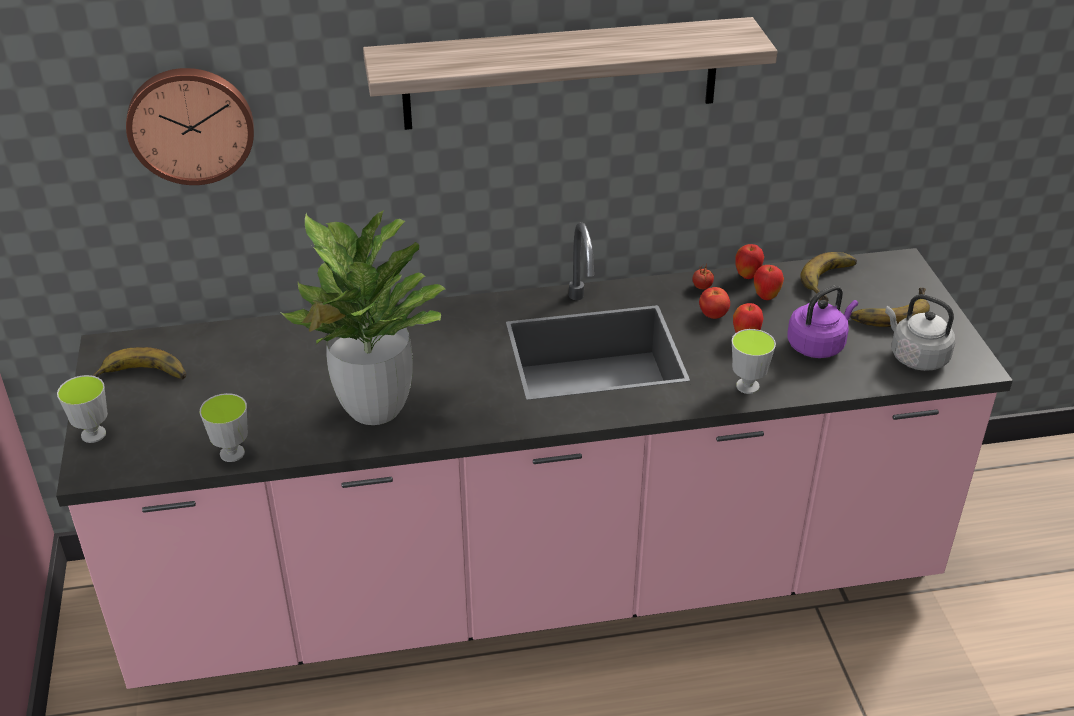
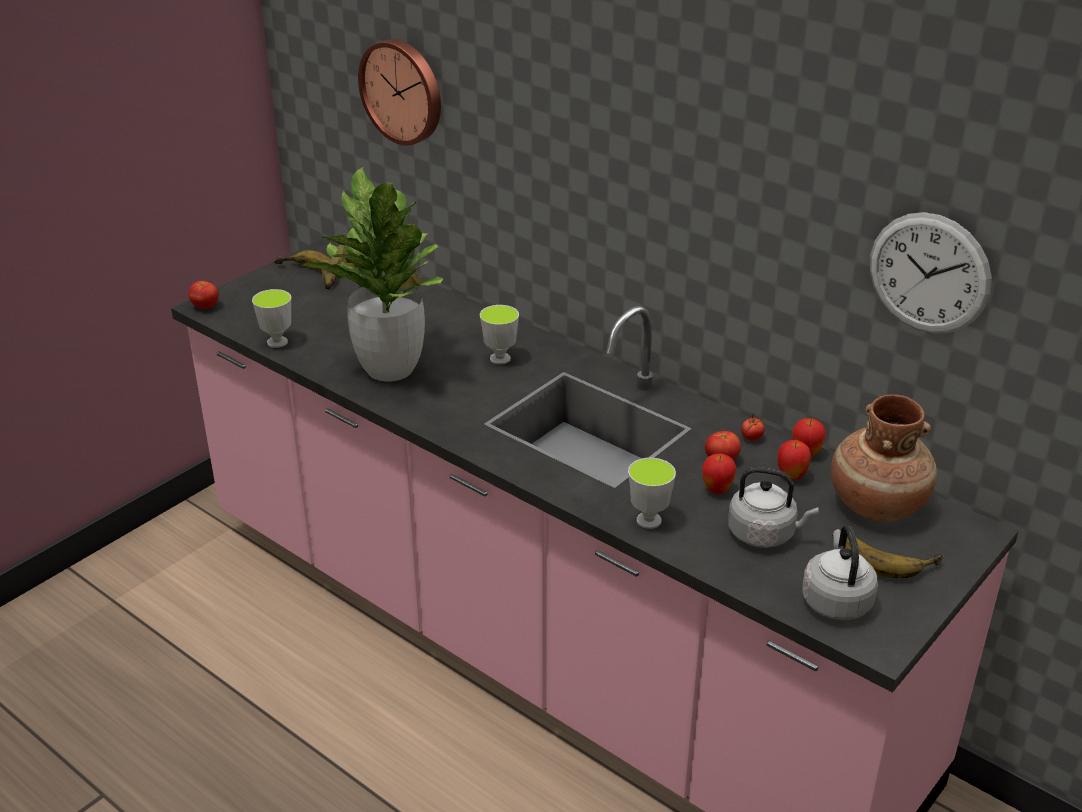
camera: 50 degrees right, 5 degrees down
(92, 470) = (205, 306): none -> tomato
(93, 434) = (238, 290): cup -> cup (500, 359)
(561, 73) = (665, 154): shelf -> none
(818, 345) = (765, 534): purple kettle -> grey kettle
(829, 83) = (929, 273): none -> wall clock
(834, 282) = (876, 504): banana -> brown vase

